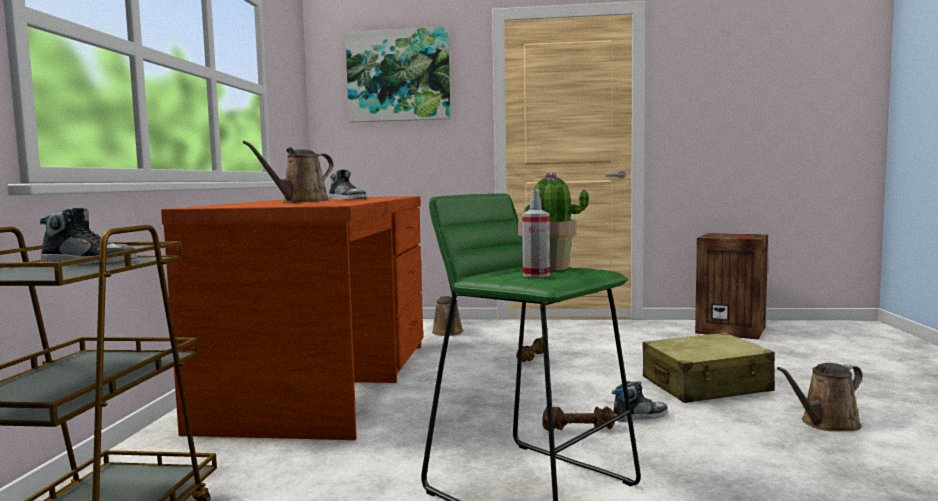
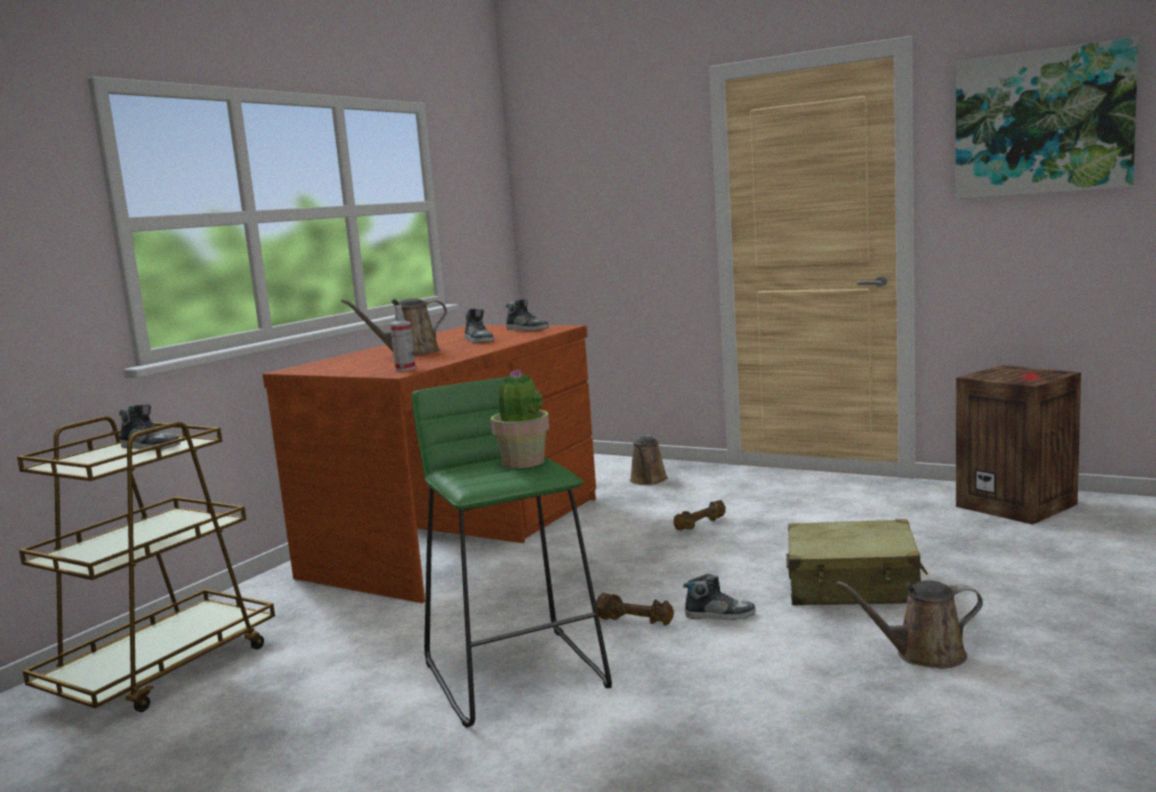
camera: 25 degrees right, 5 degrees up
(371, 197) = (527, 329): none -> shoe
(398, 76) = (604, 160): picture -> picture (1042, 122)
(536, 275) = (484, 476): spray bottle -> spray bottle (405, 369)

